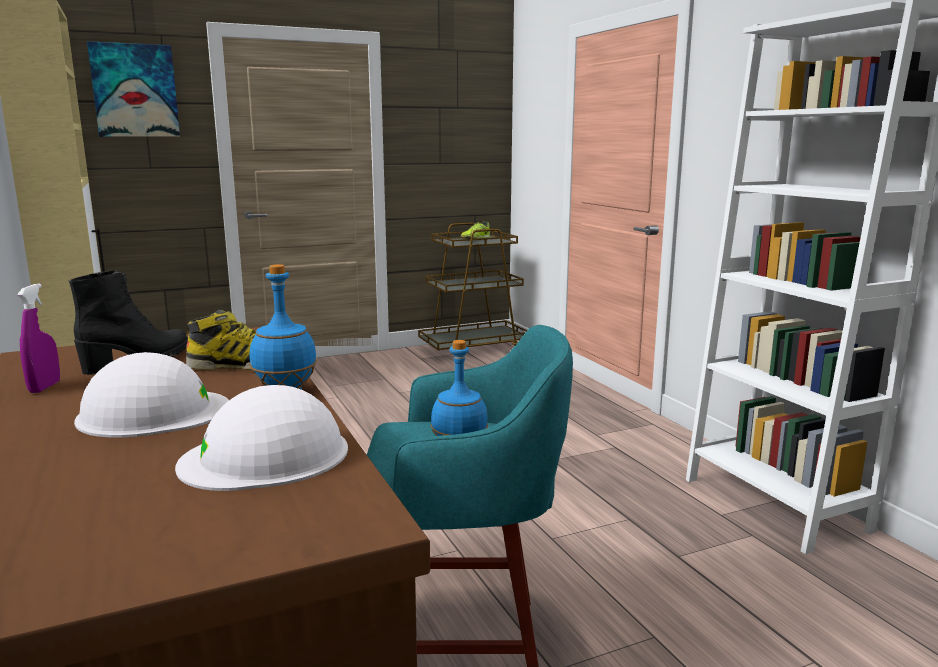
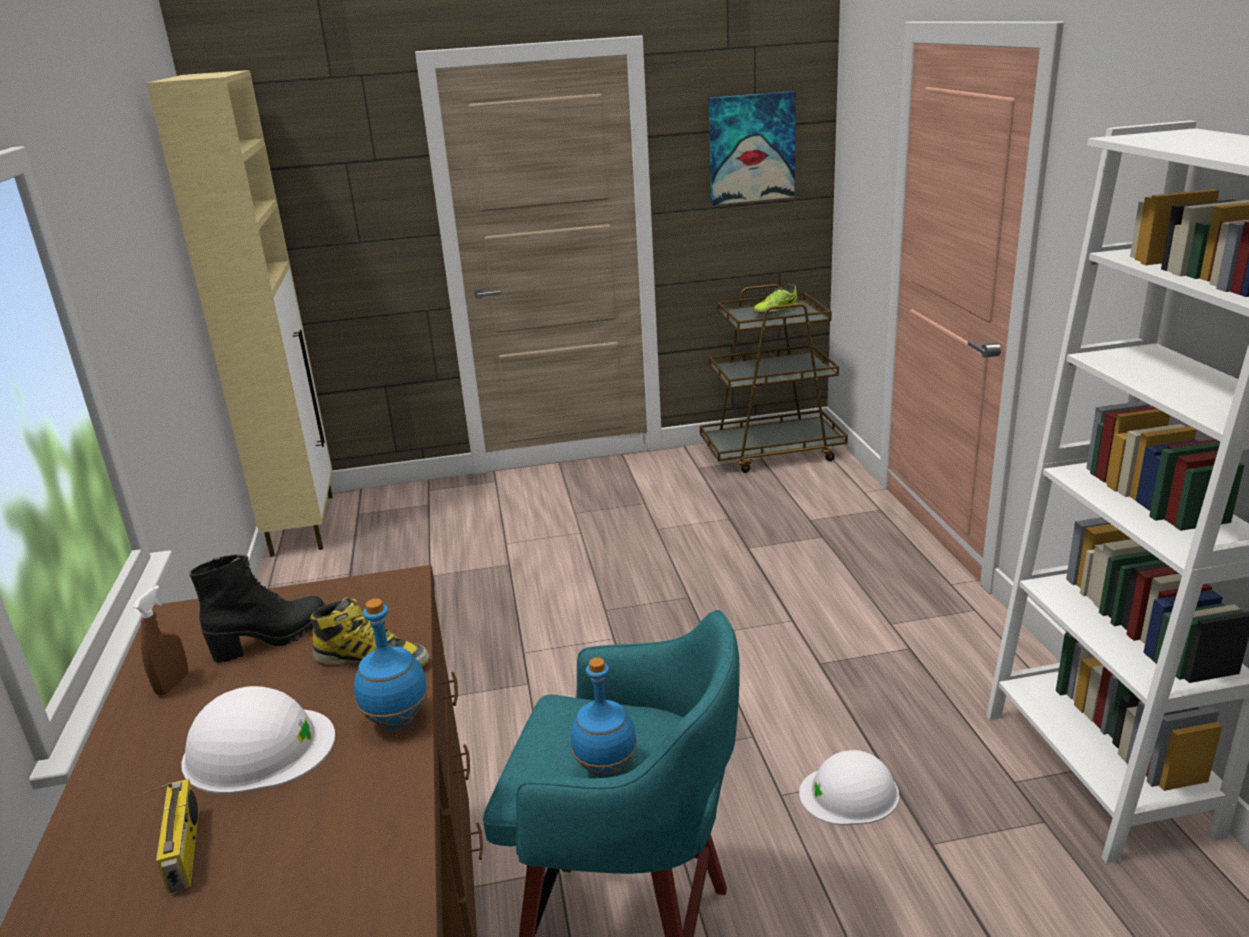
camera: 15 degrees right, 10 degrees up
(44, 387) = (172, 684): purple spray bottle -> brown spray bottle
(101, 468) = (185, 850): none -> radio
(135, 91) = (335, 150): picture -> picture (751, 148)
(266, 456) = (338, 850): white hard hat -> white hard hat (849, 793)

